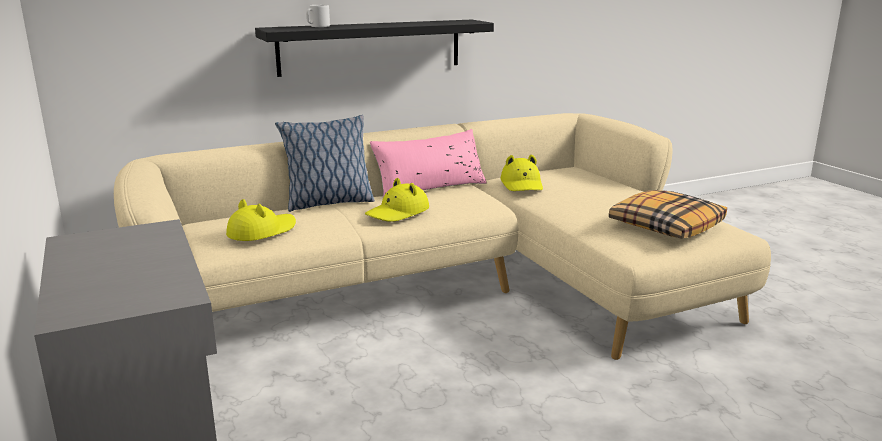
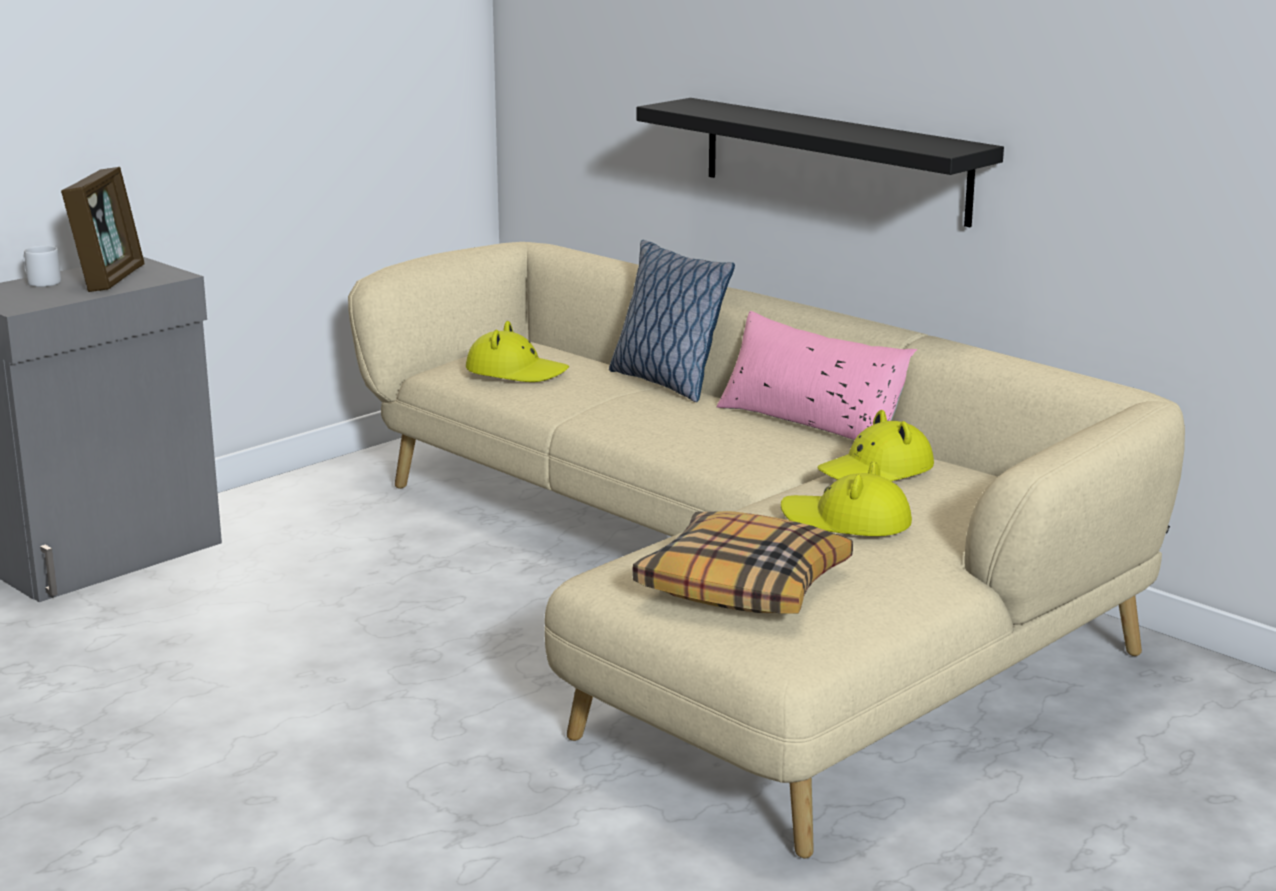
camera: 70 degrees right, 0 degrees up
(126, 251) = (109, 279): none -> picture frame
(318, 26) = (736, 111): grey mug -> grey mug (41, 282)
(398, 212) = (654, 420): yellow hat -> yellow hat (846, 521)

